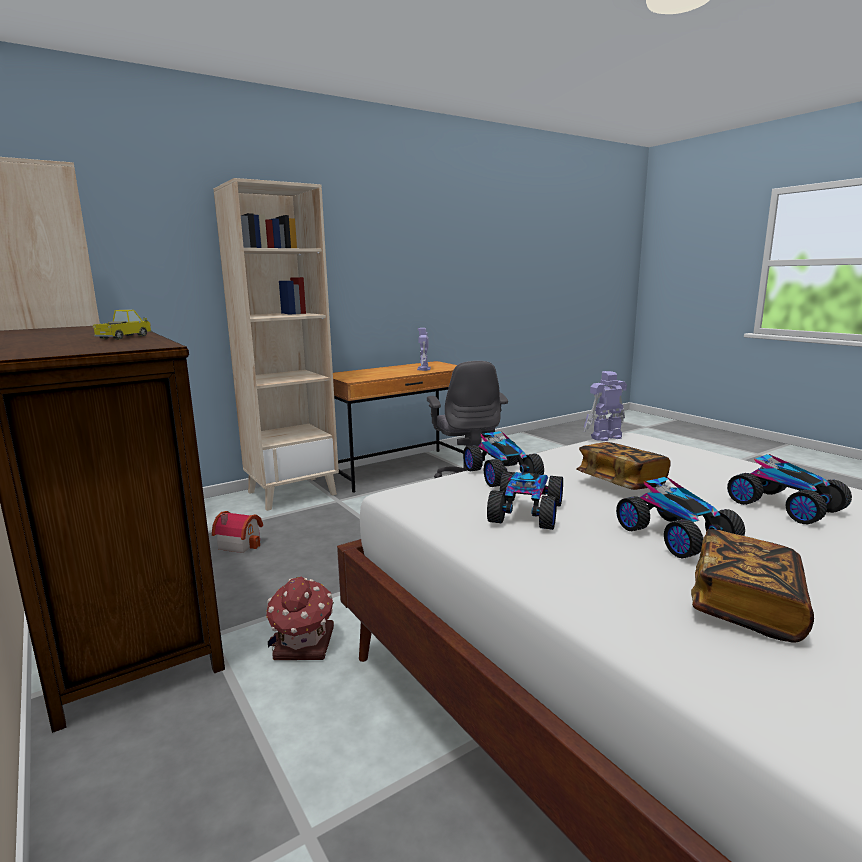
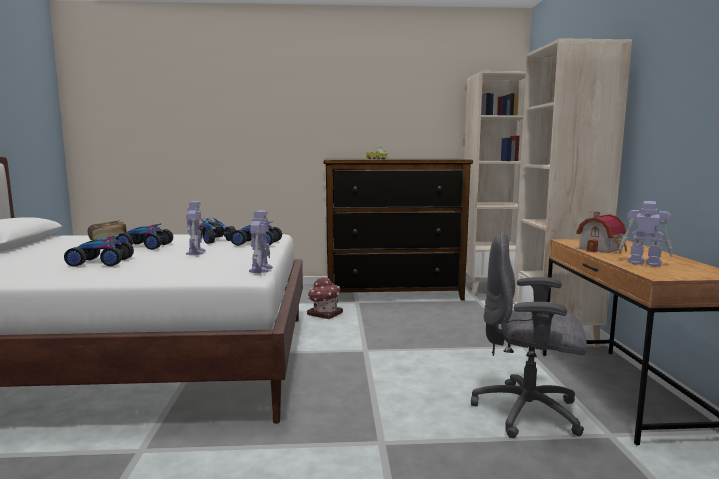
camera: 120 degrees right, 5 degrees down
(240, 543) = (457, 313): toy house -> toy house (603, 249)
(621, 482) = (196, 252): book -> toy robot

